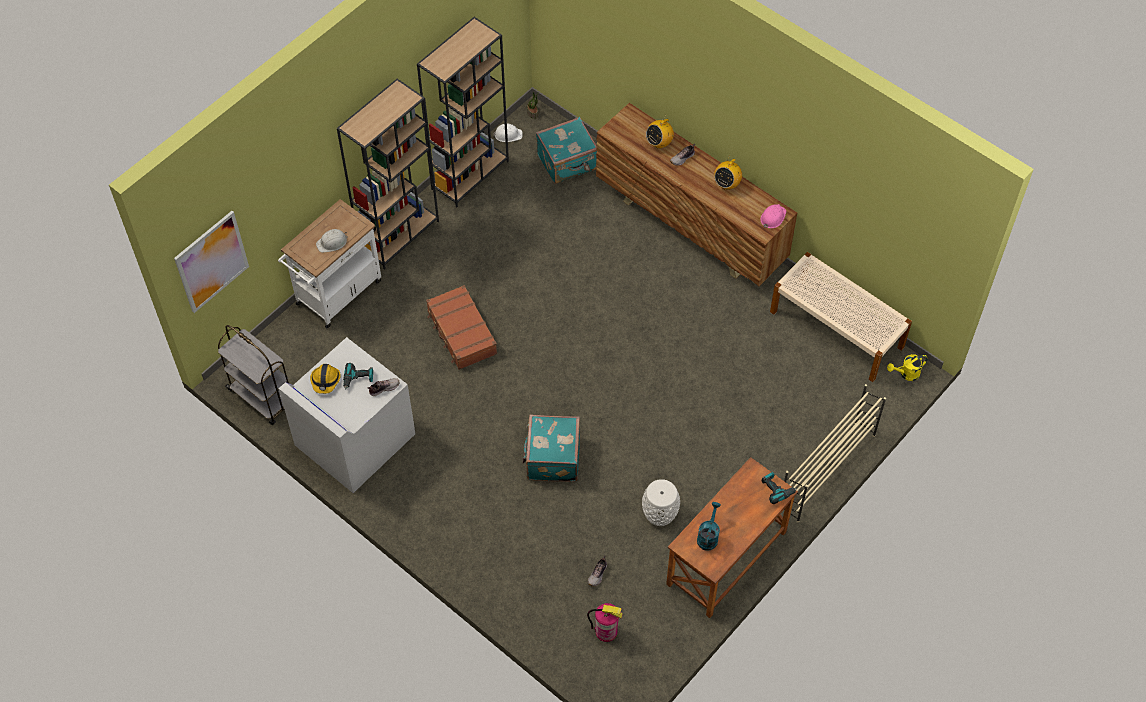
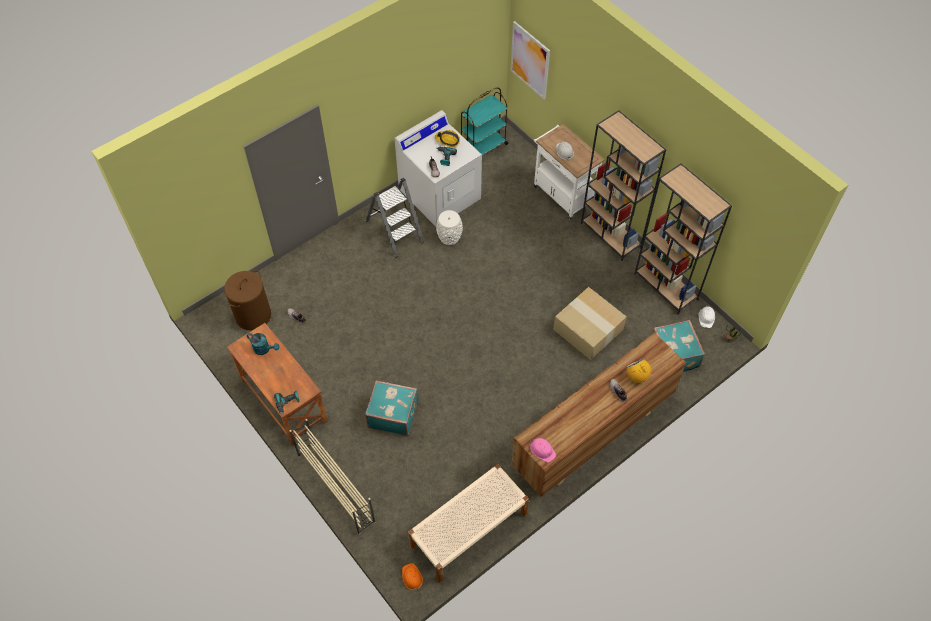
camera: 100 degrees right, 0 degrees up
(262, 398) = (483, 148): grey cart -> turquoise cart
(430, 485) = (393, 230): none -> grey step ladder
(461, 333) = (515, 263): brown suitcase -> none
(548, 245) = (589, 329): none -> cardboard box
(552, 458) = (396, 304): turquoise suitcase -> turquoise suitcase (392, 414)
(606, 631) = (253, 315): fire extinguisher -> brown laundry basket
(660, 513) = (332, 364): white stool -> white stool (449, 237)
(727, 184) = (584, 421): radio -> none
(906, 374) = (412, 577): yellow watering can -> orange hard hat

